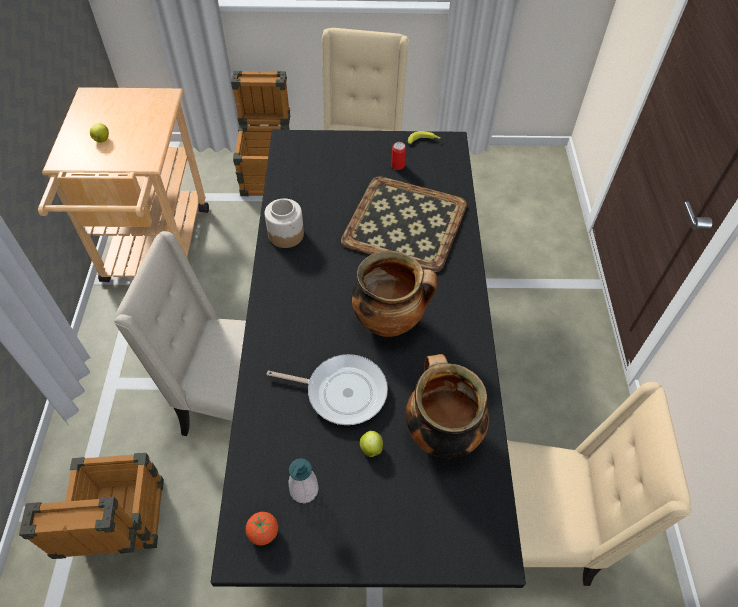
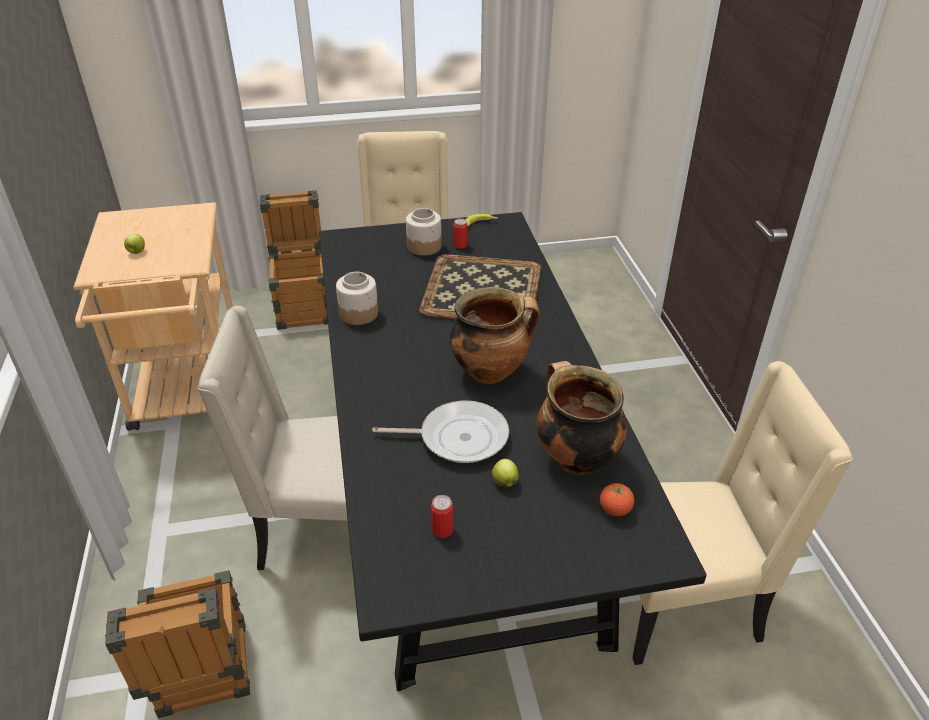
camera: 10 degrees left, 15 degrees down
(263, 532) = (408, 575): tomato -> tomato (615, 510)
(304, 490) = (442, 529): soap dispenser -> can
(364, 162) = (424, 246): none -> jar

